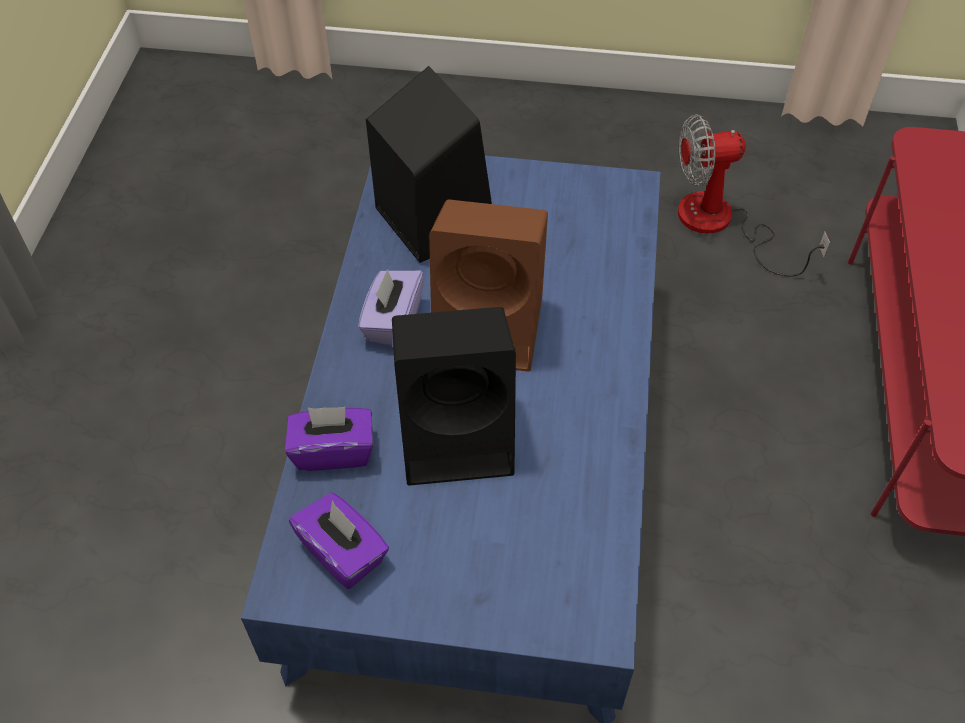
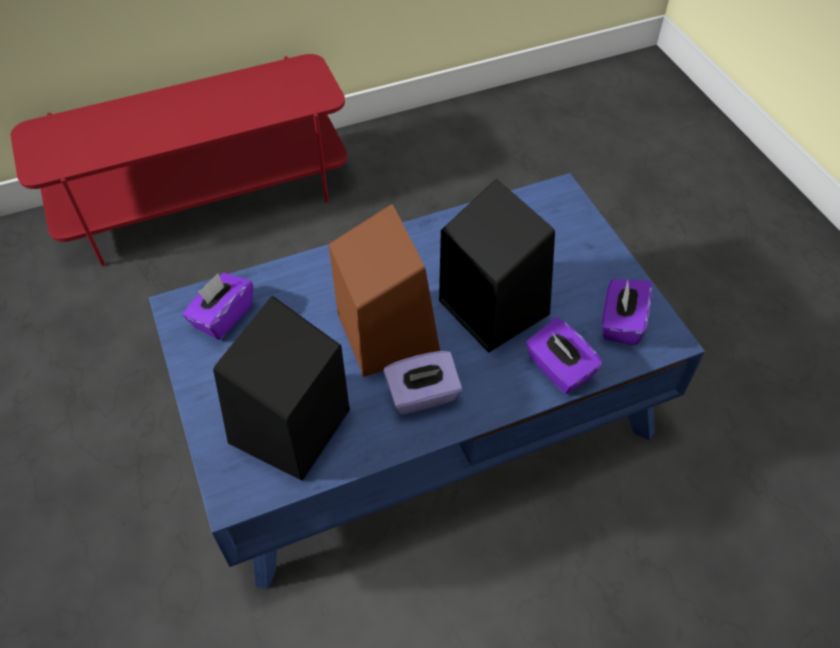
camera: 120 degrees left, 0 degrees up
(598, 214) = (223, 317): none -> purple tissue box
(721, 224) = (89, 353): fan -> none

